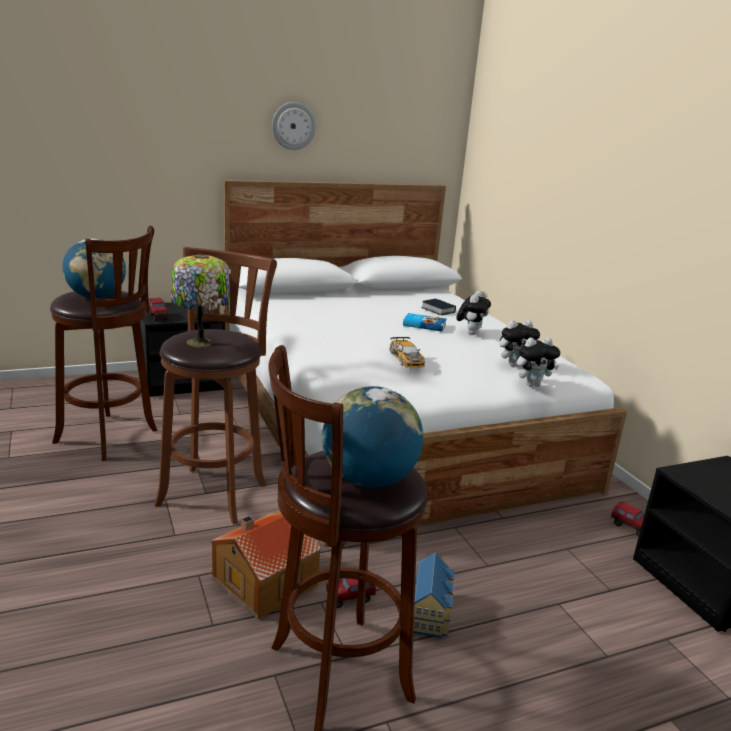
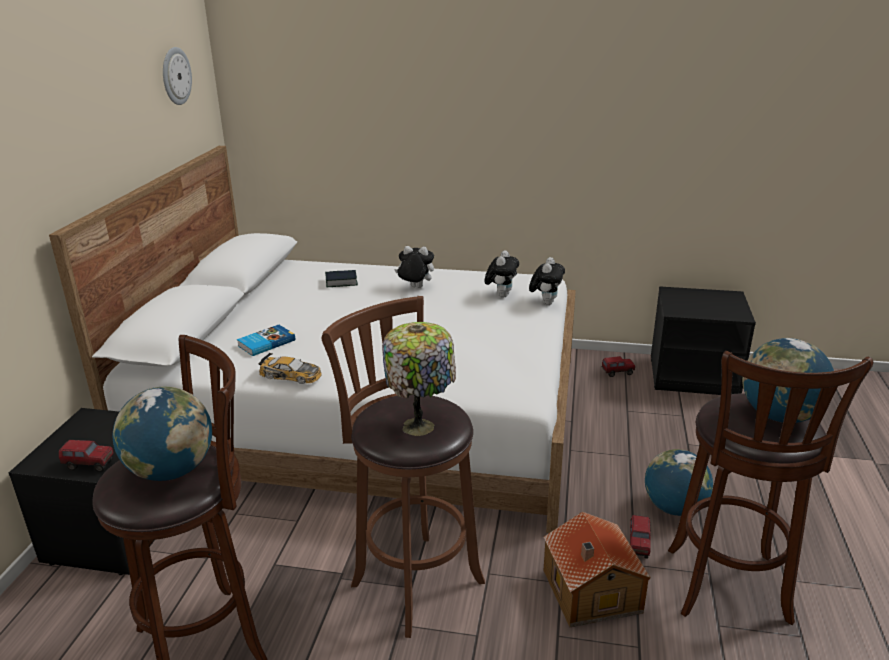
camera: 55 degrees left, 5 degrees up
(293, 126) = (88, 126): wall clock -> wall clock (175, 76)
(406, 359) = (462, 335): toy car -> toy car (291, 375)
(424, 324) = (375, 300): book -> book (265, 343)
(431, 612) = (674, 508): toy house -> globe
(470, 333) = (415, 288): plush toy -> plush toy turned 45 degrees counterclockwise

